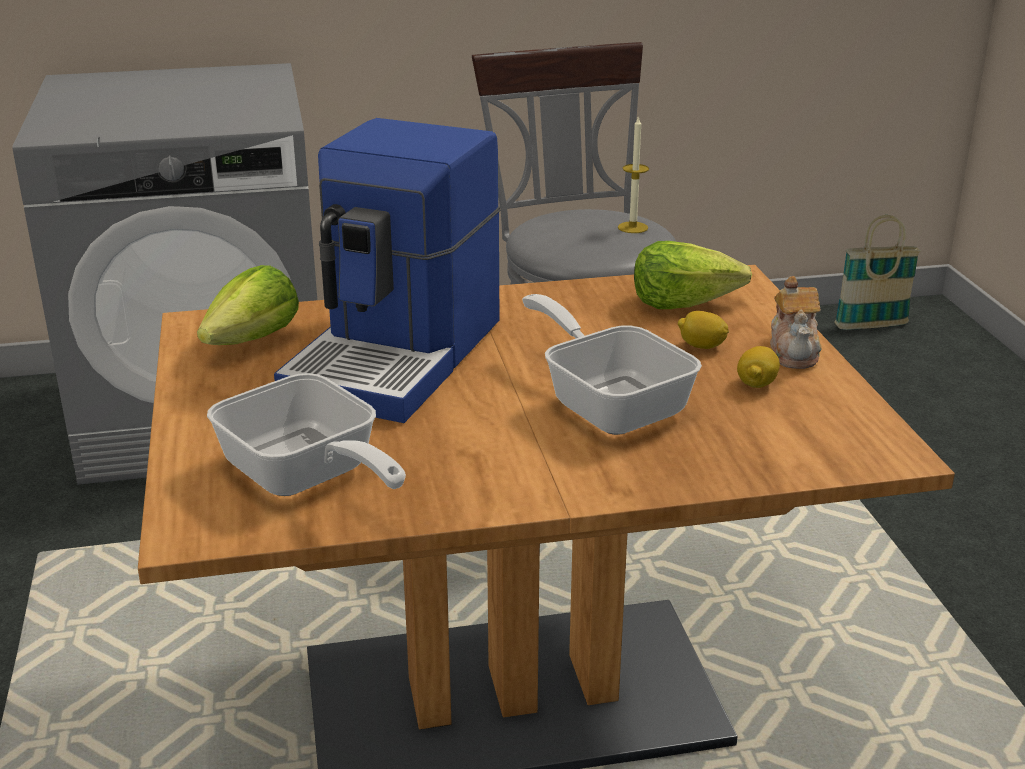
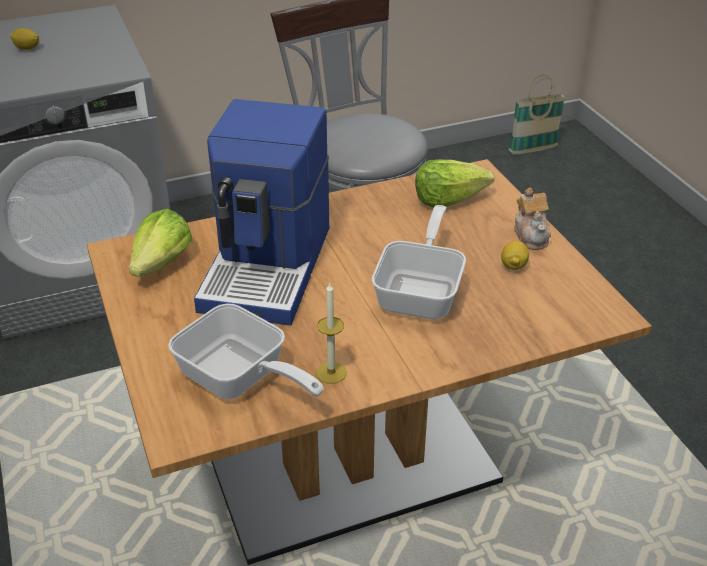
camera: 10 degrees left, 10 degrees up
(609, 402) = (422, 292): frying pan -> frying pan turned 60 degrees clockwise
(633, 227) = (395, 130): candle -> candle (331, 372)
(701, 346) = (470, 236): lemon -> lemon (27, 48)

